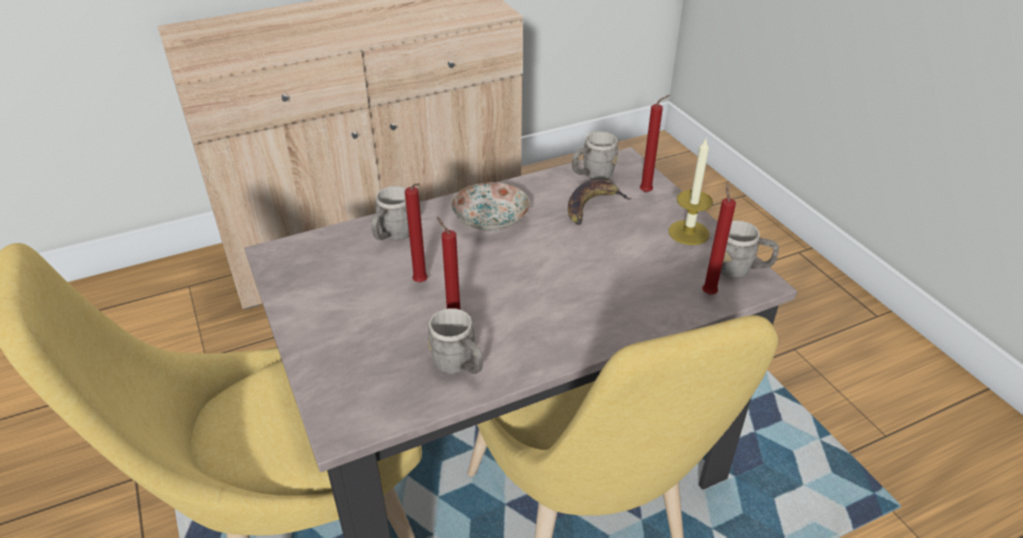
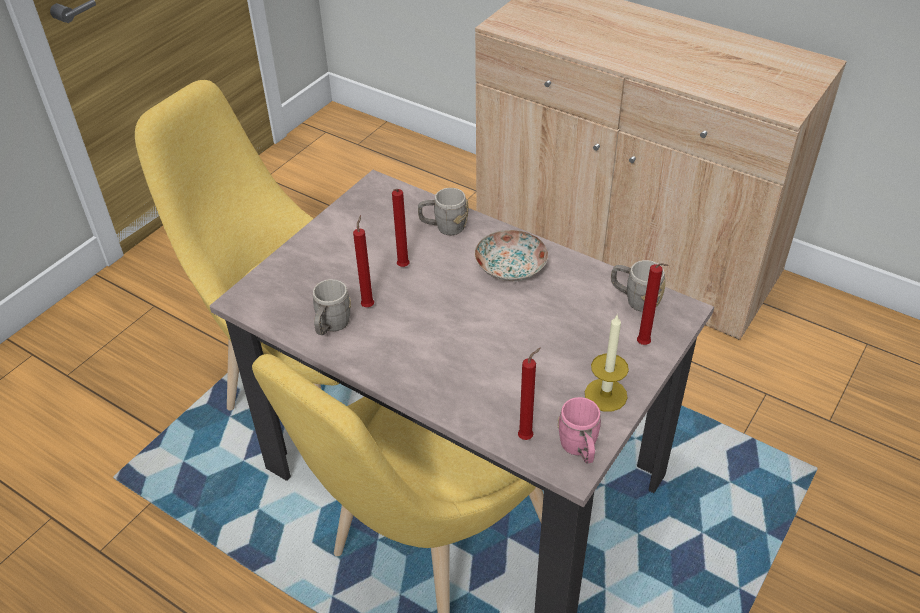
camera: 60 degrees right, 5 degrees up
(593, 206) = (587, 318): banana -> none
(740, 270) = (579, 449): grey mug -> pink mug

